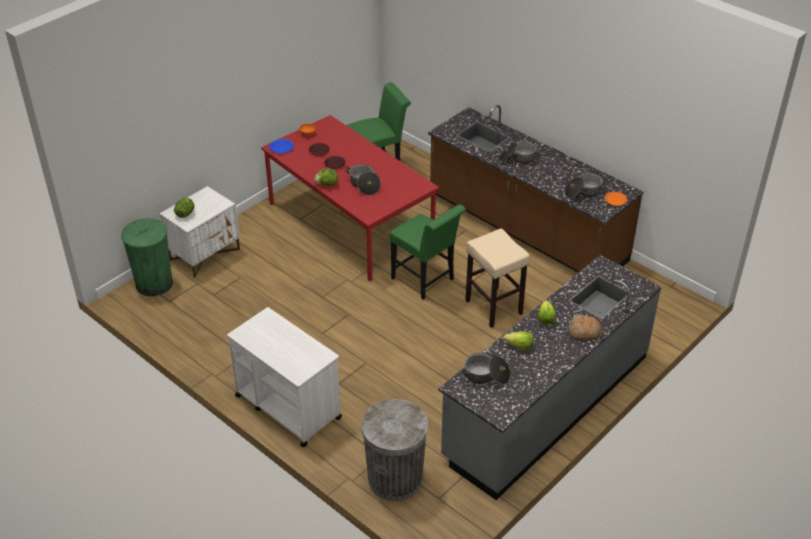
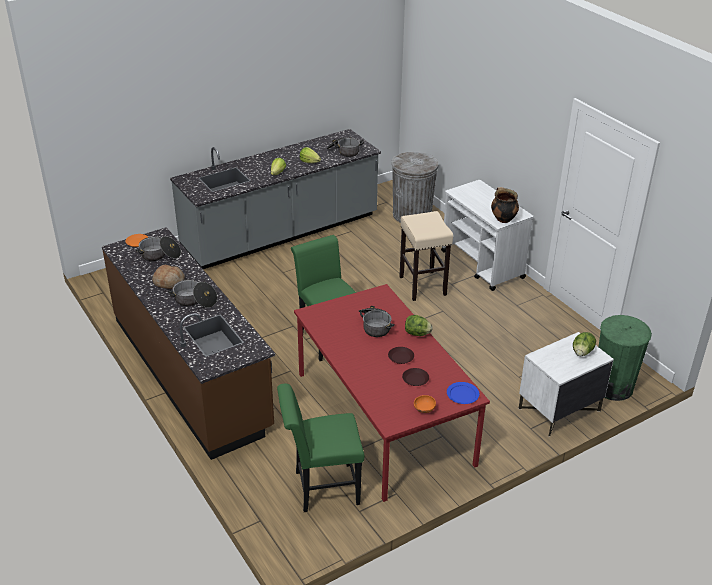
camera: 165 degrees left, 5 degrees down
(263, 322) = (502, 219): none -> cooking pot
(493, 307) = (277, 304): beige stool -> beige stool (423, 286)
(584, 333) = (256, 162): bread -> bread (169, 282)

